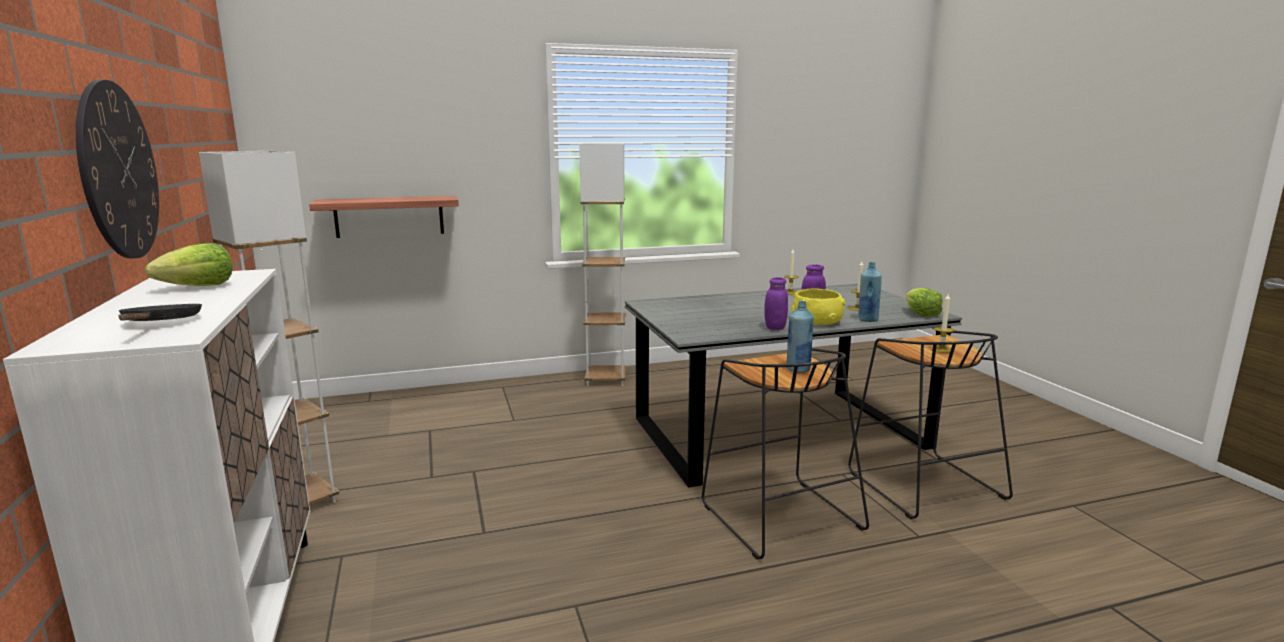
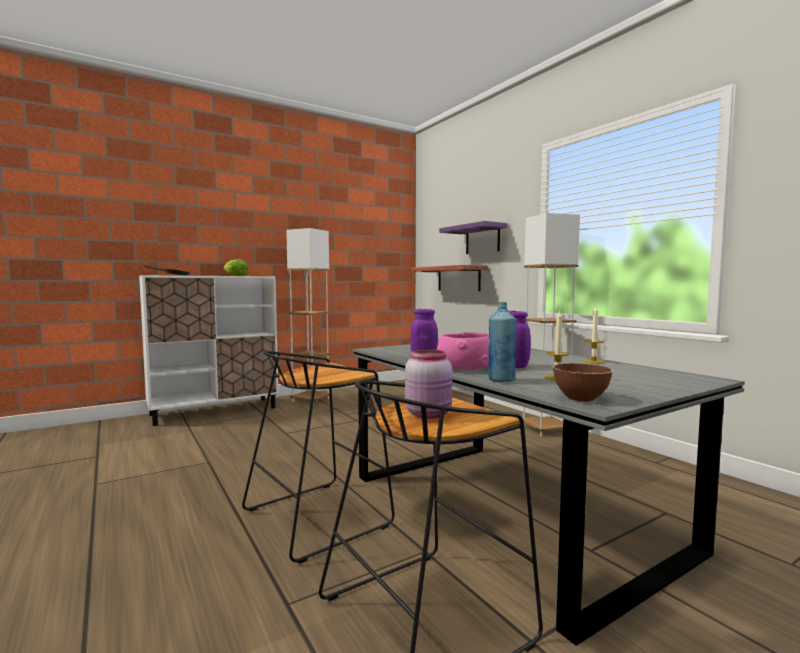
camera: 75 degrees right, 10 degrees down
(119, 171) = (255, 236): wall clock -> none
(441, 156) = (482, 239): none -> purple shelf
(798, 369) = (319, 374): blue bottle -> none
(818, 321) = (466, 368): yellow bowl -> pink bowl
(921, 314) = (580, 398): lettuce -> brown bowl
(941, 349) = (429, 414): candle -> pink jar

